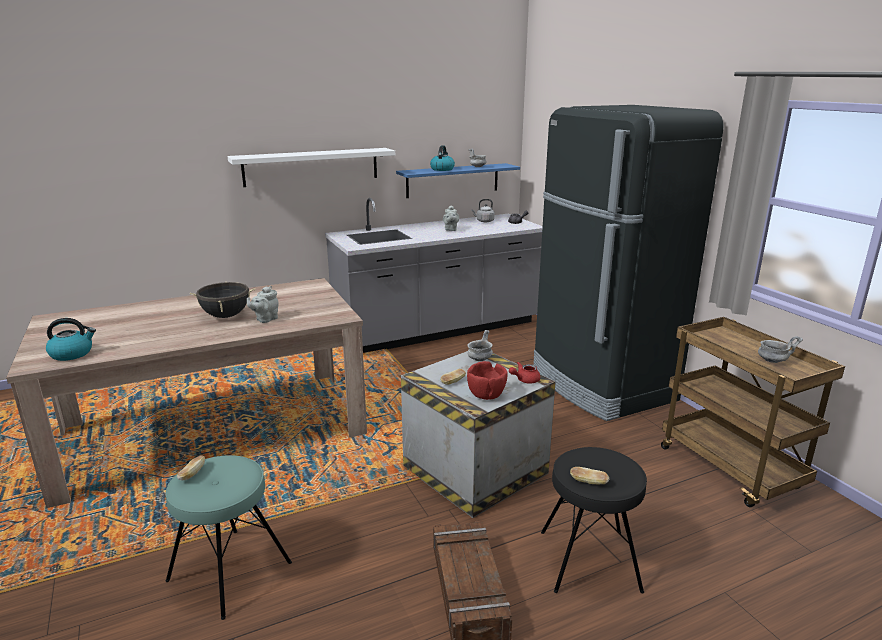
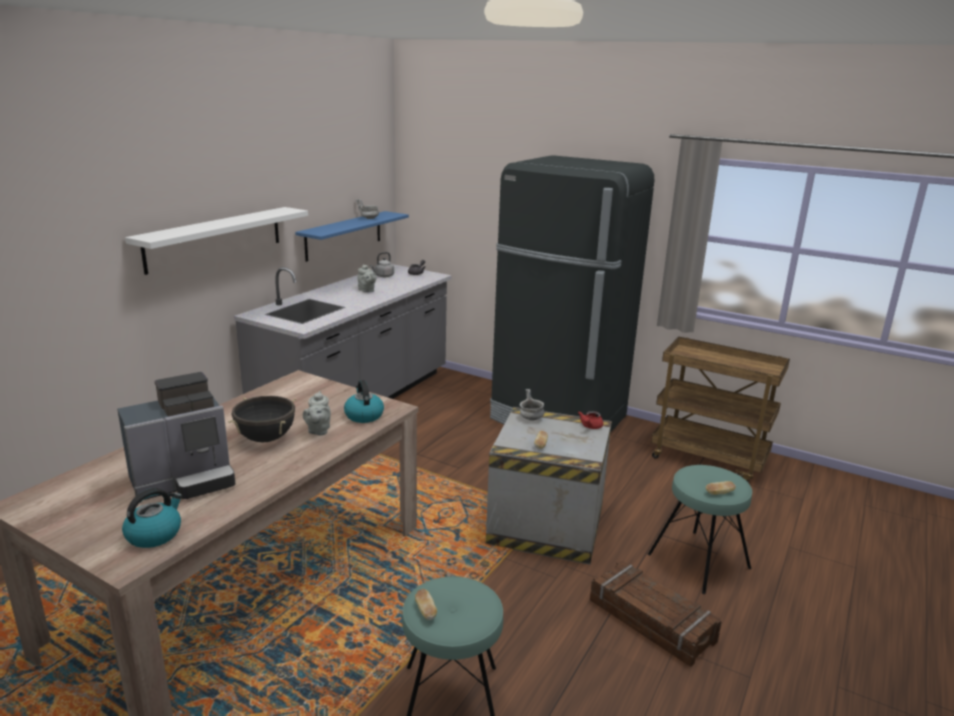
camera: 35 degrees left, 0 degrees up
(139, 329) = (185, 481): none -> coffee machine
(442, 169) = (341, 225): kettle -> kettle (363, 415)
(486, 395) = (581, 448): red bowl -> none
(589, 560) = (698, 561): black stool -> turquoise stool
(773, 361) = (741, 365): grey bowl -> none

